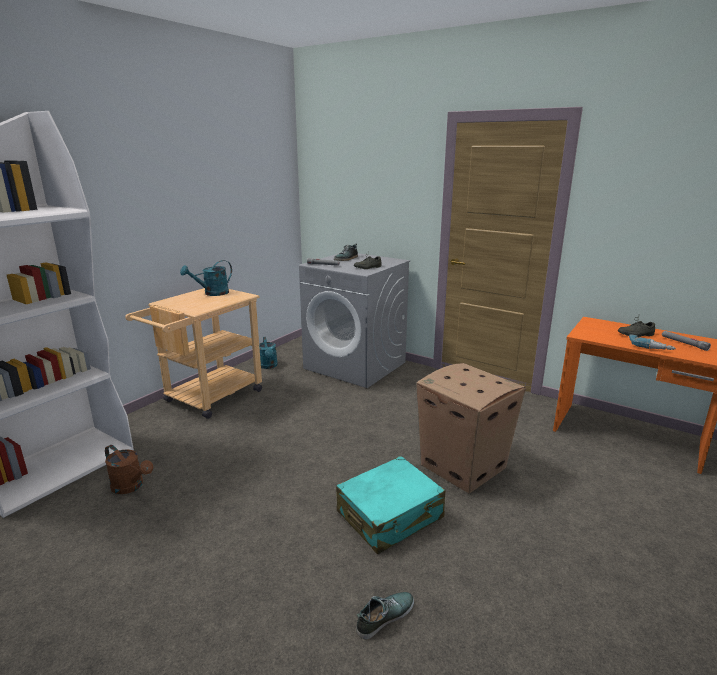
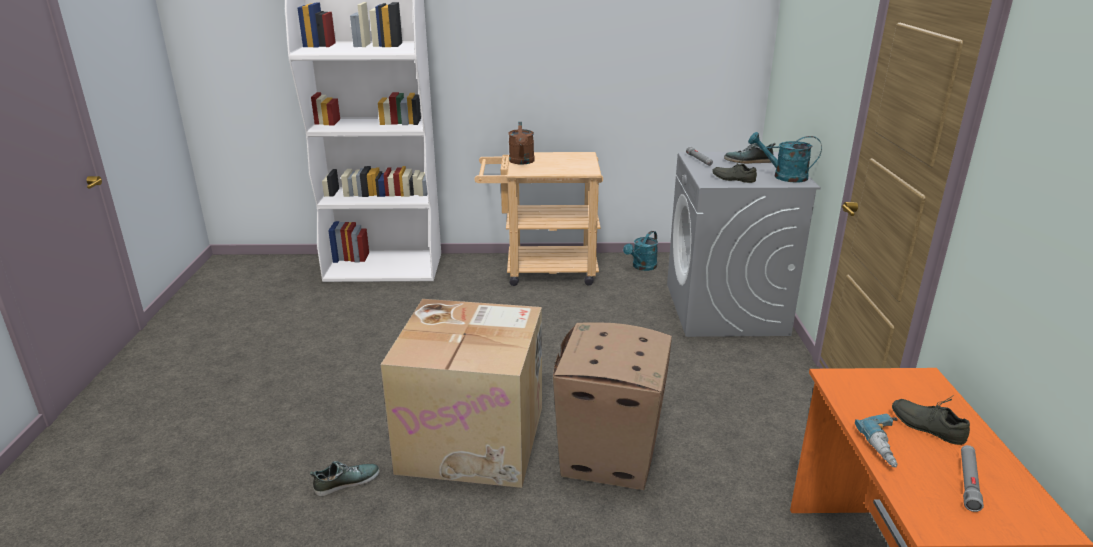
camera: 55 degrees right, 5 degrees up
(131, 486) = (392, 303): brown watering can -> brown watering can (522, 162)
(212, 293) = (570, 159): turquoise watering can -> turquoise watering can (783, 177)
(384, 617) = (347, 482): shoe -> shoe turned 45 degrees counterclockwise
(390, 515) = (474, 438): turquoise suitcase -> cardboard box

